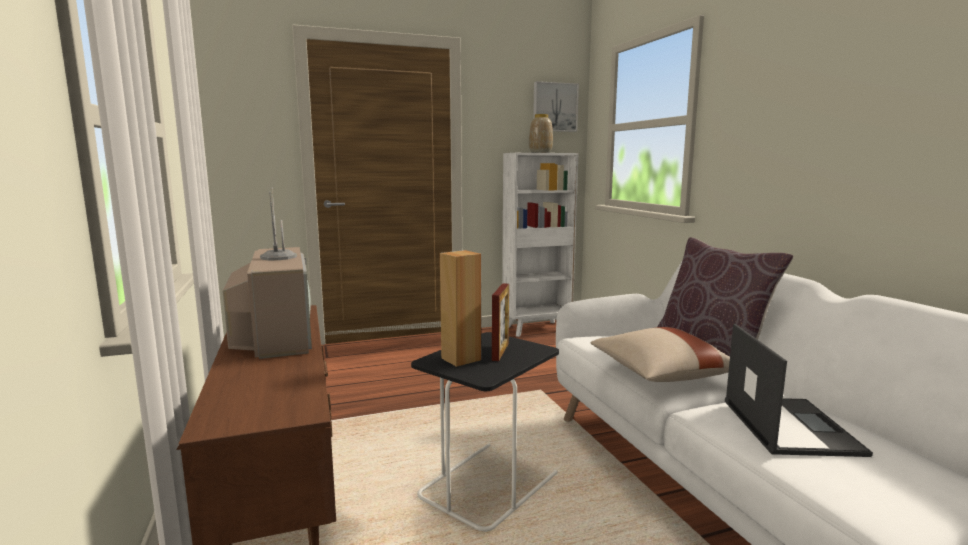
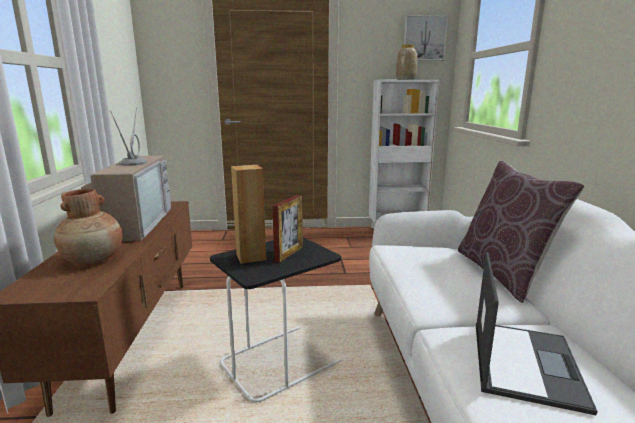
camera: 15 degrees right, 5 degrees up
(272, 379) = (94, 259): none -> brown vase
(659, 374) = (432, 289): beige pillow -> none

